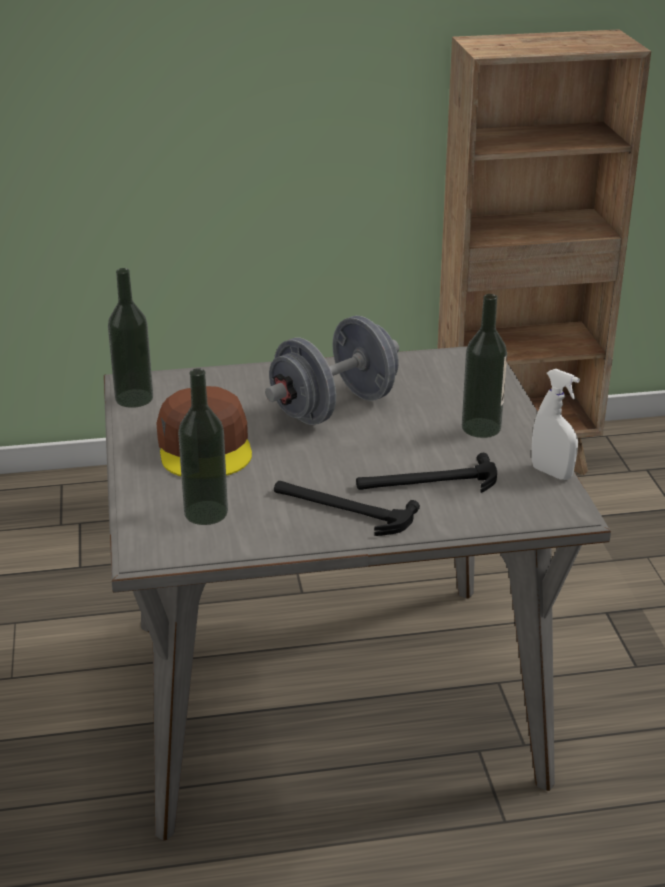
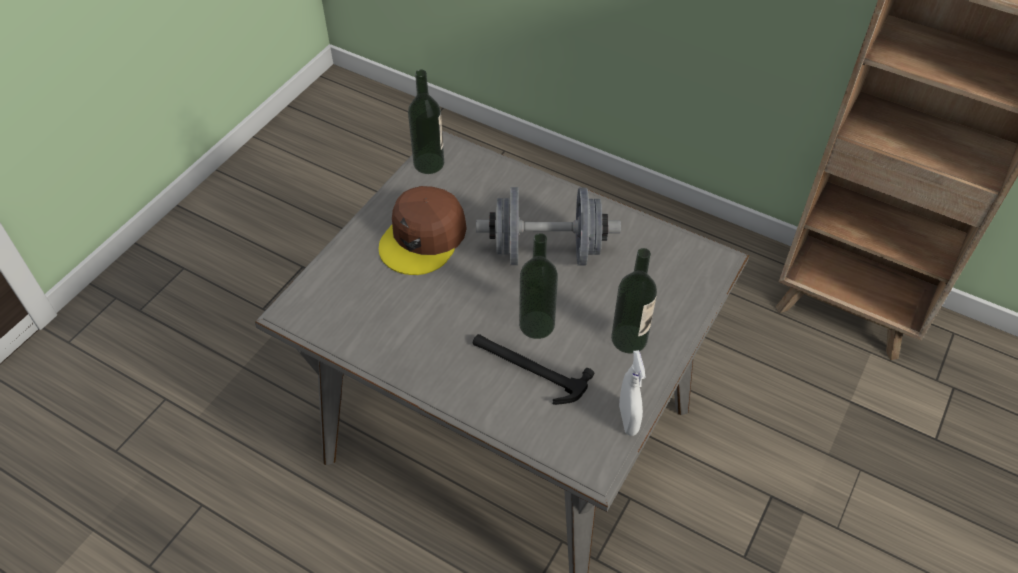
camera: 40 degrees right, 20 degrees up
(206, 512) = (361, 300): bottle -> bottle (536, 324)
(341, 509) = (444, 354): hammer -> none

